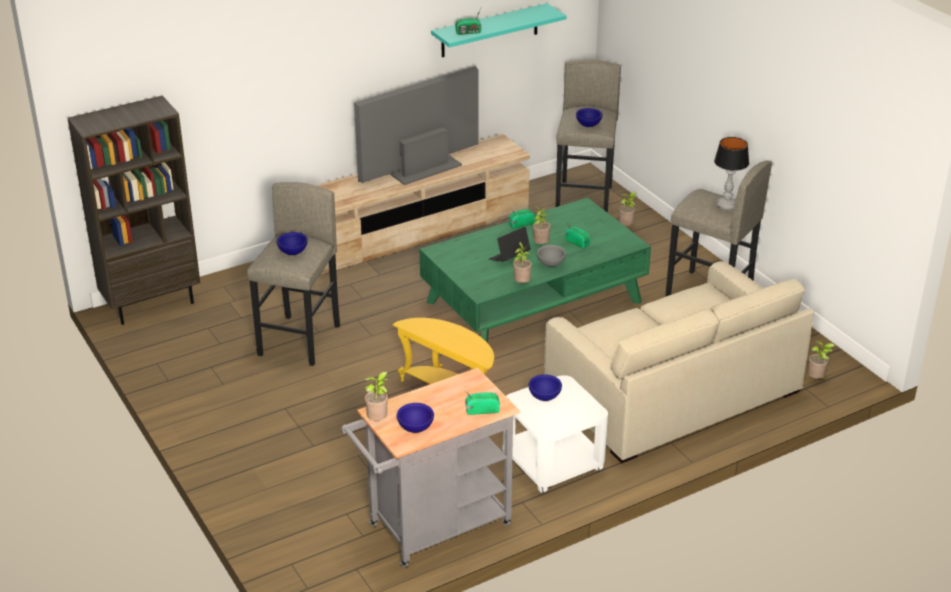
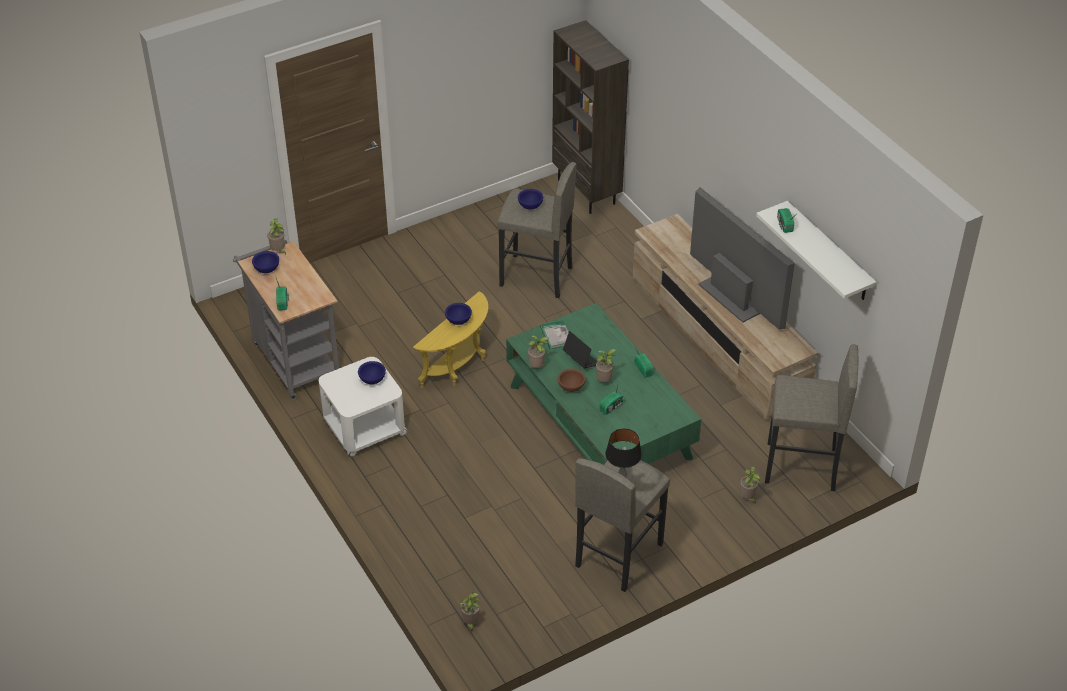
camera: 90 degrees right, 10 degrees up
(473, 272) = (556, 336): none -> book
(489, 30) = (828, 252): turquoise shelf -> white shelf
(551, 264) = (571, 387): grey bowl -> brown bowl
(588, 125) = (790, 394): blue bowl -> blue bowl (458, 320)
(672, 392) = (455, 511): beige sofa -> none

